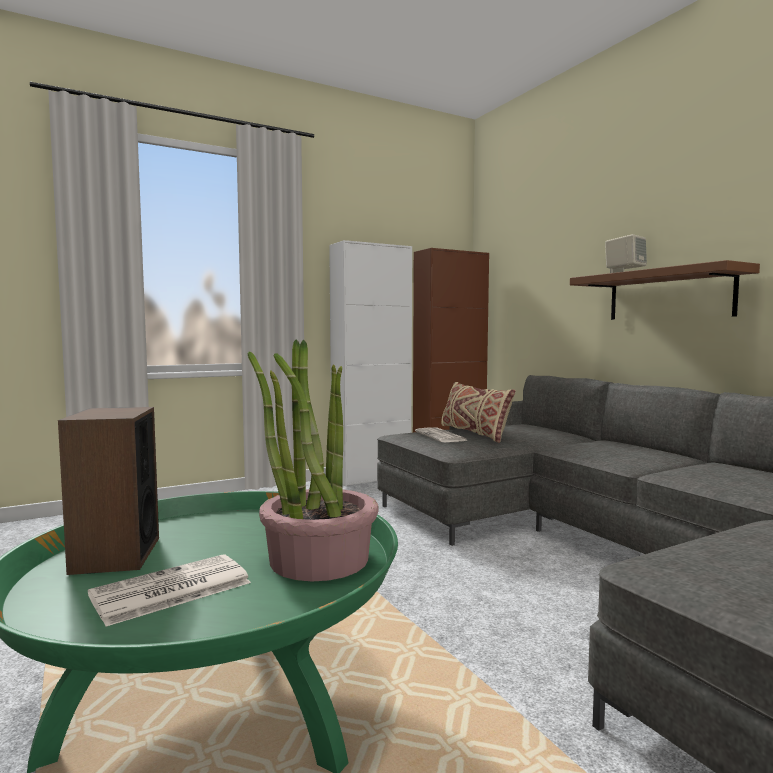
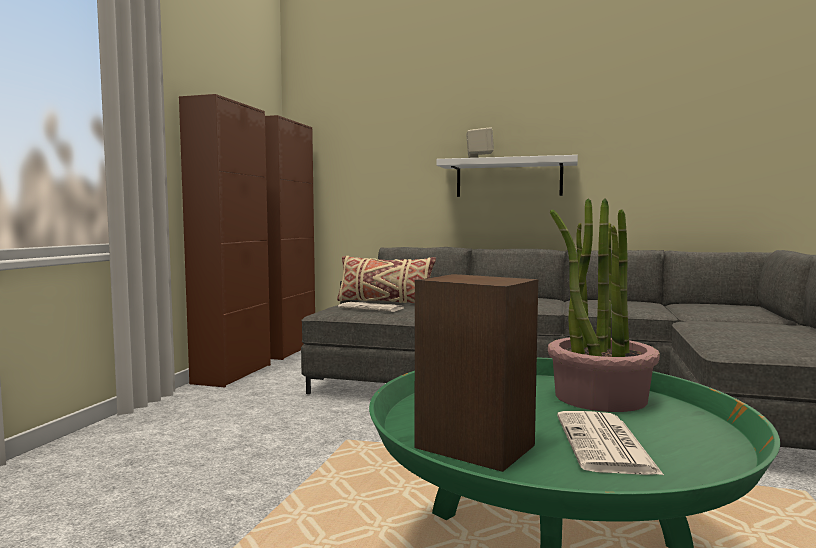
camera: 45 degrees left, 0 degrees up
(371, 478) = (232, 374): white cabinet -> brown cabinet
(669, 295) = (508, 178): brown shelf -> white shelf

